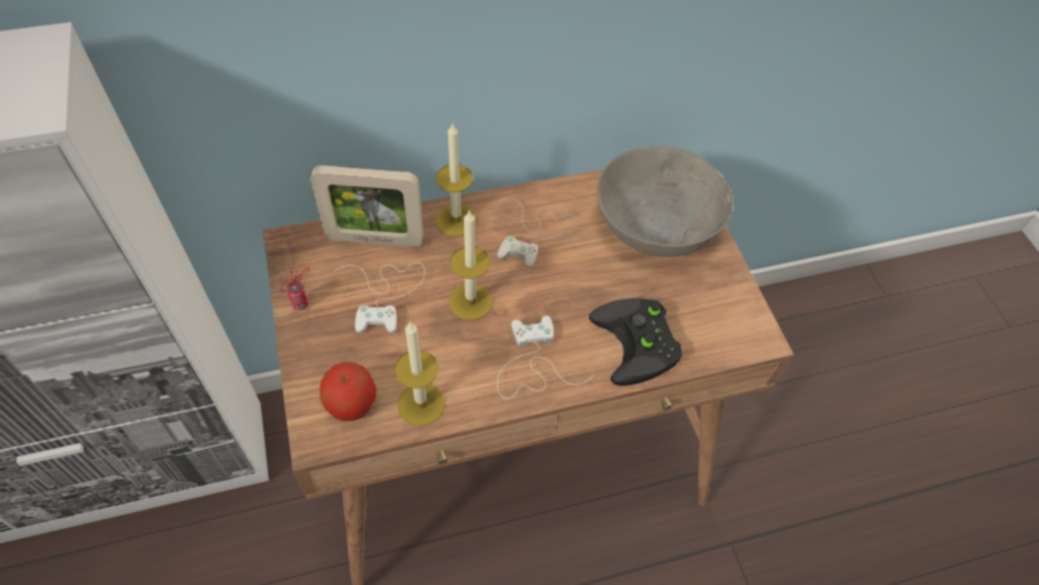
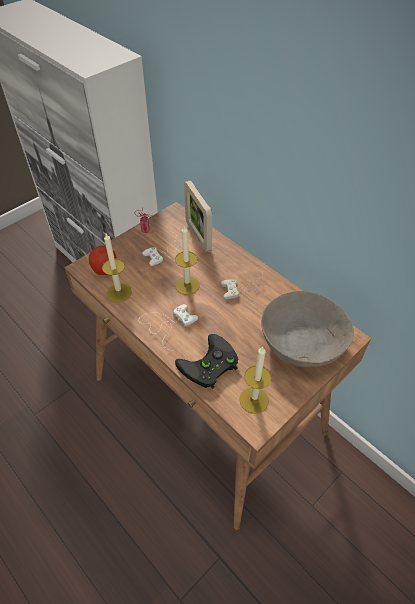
camera: 65 degrees right, 5 degrees down
(456, 220) = (232, 258): candle -> candle (254, 400)

